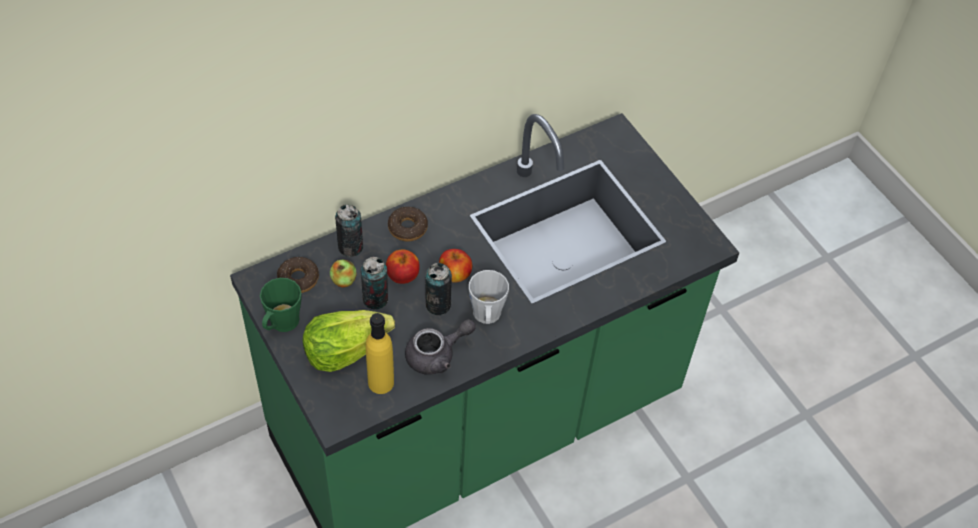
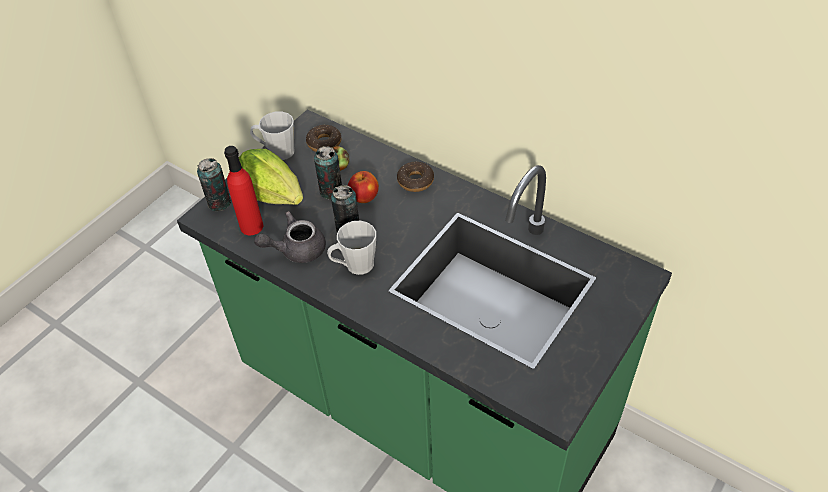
camera: 70 degrees right, 5 degrees down
(281, 324) = (277, 151): green mug -> grey mug
(350, 247) = (373, 157): can -> can (219, 203)
(381, 382) = (251, 226): yellow bottle -> red bottle
(437, 355) = (296, 249): grey teapot -> grey teapot turned 120 degrees clockwise
(455, 275) = (386, 228): apple -> none

